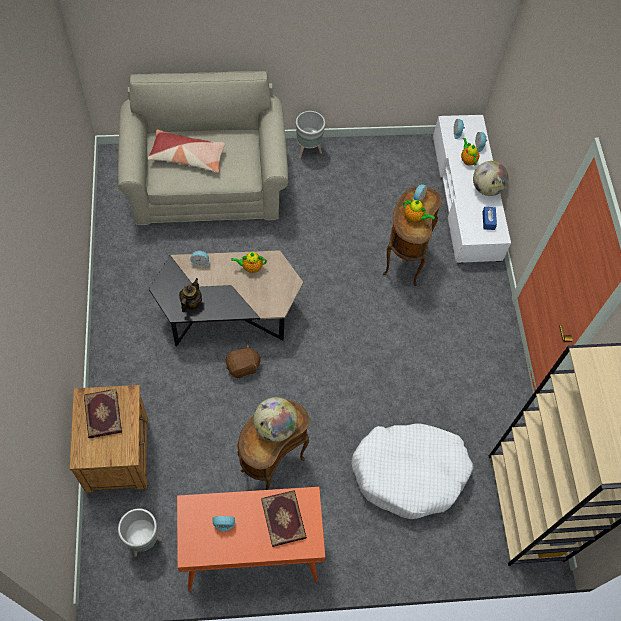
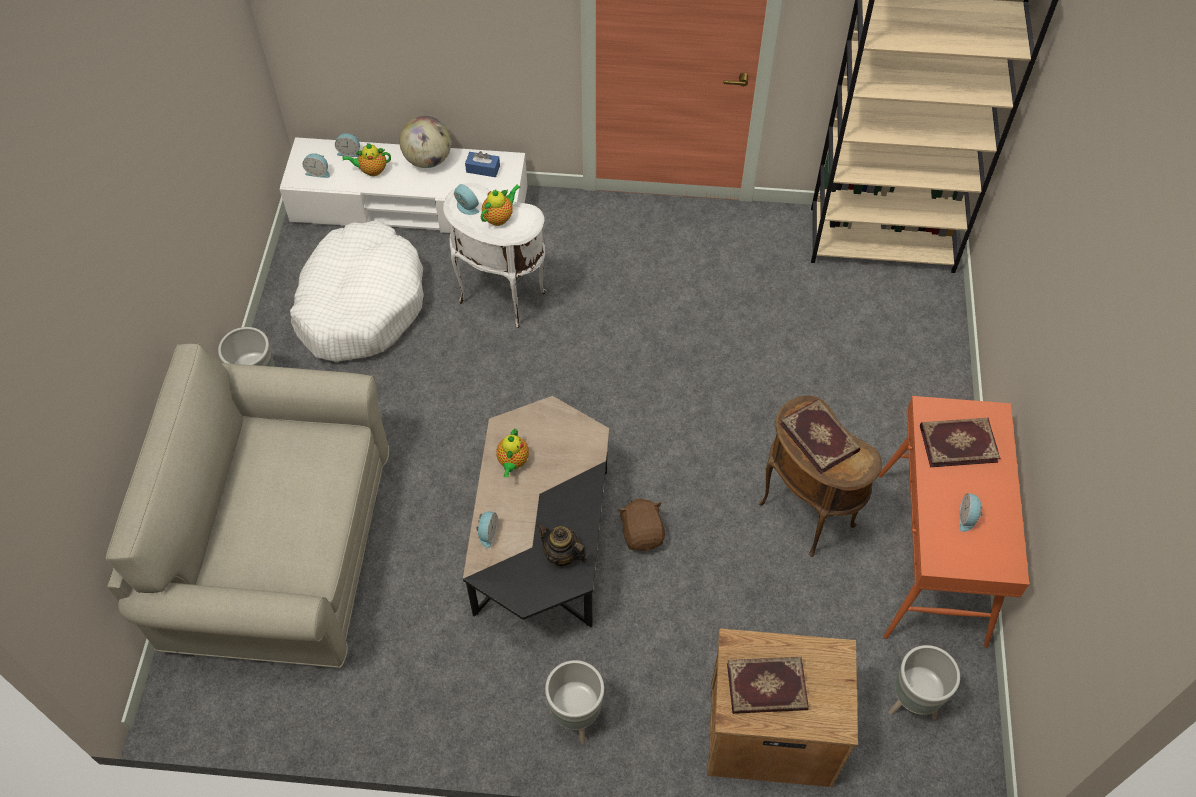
camera: 75 degrees left, 5 degrees down
(119, 346) = (575, 717): none -> grey planter
(187, 156) = (274, 523): pillow -> none
(275, 427) = (820, 437): globe -> book
(403, 261) = (500, 299): brown side table -> white side table
(409, 472) = (828, 351): white dog bed -> white dog bed (360, 304)

